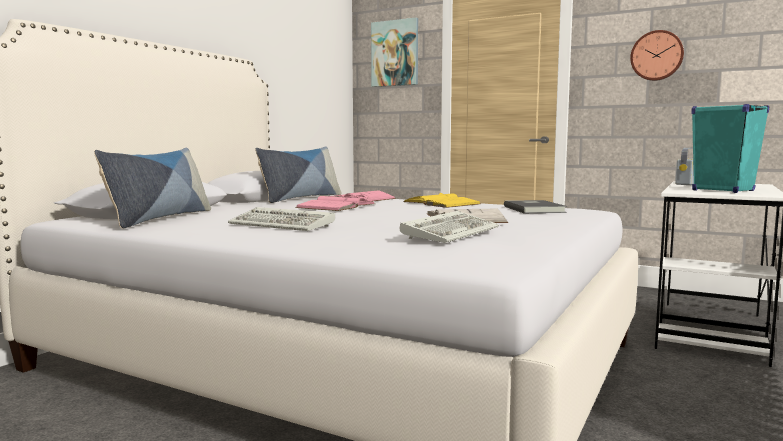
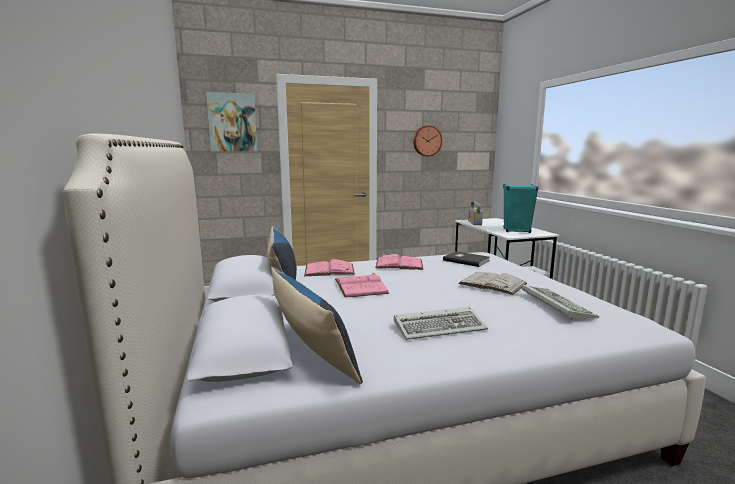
camera: 45 degrees left, 5 degrees up
(441, 203) = (399, 264): yellow book -> pink book

